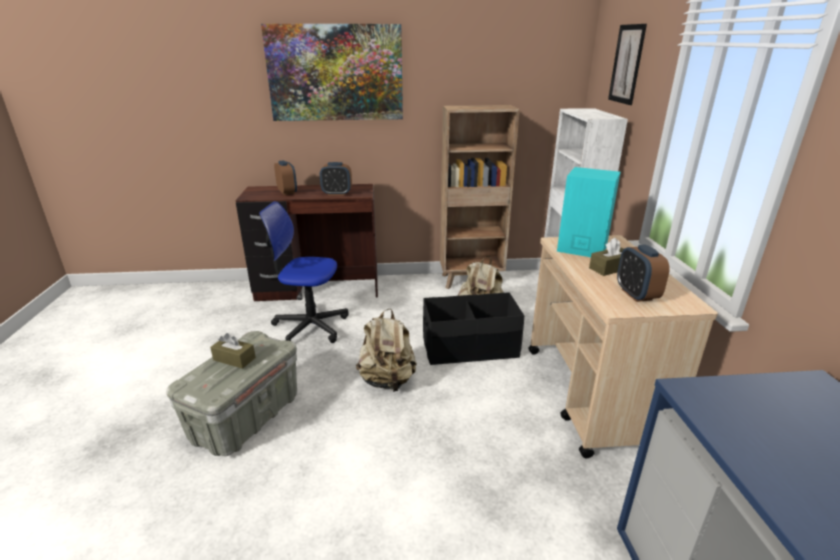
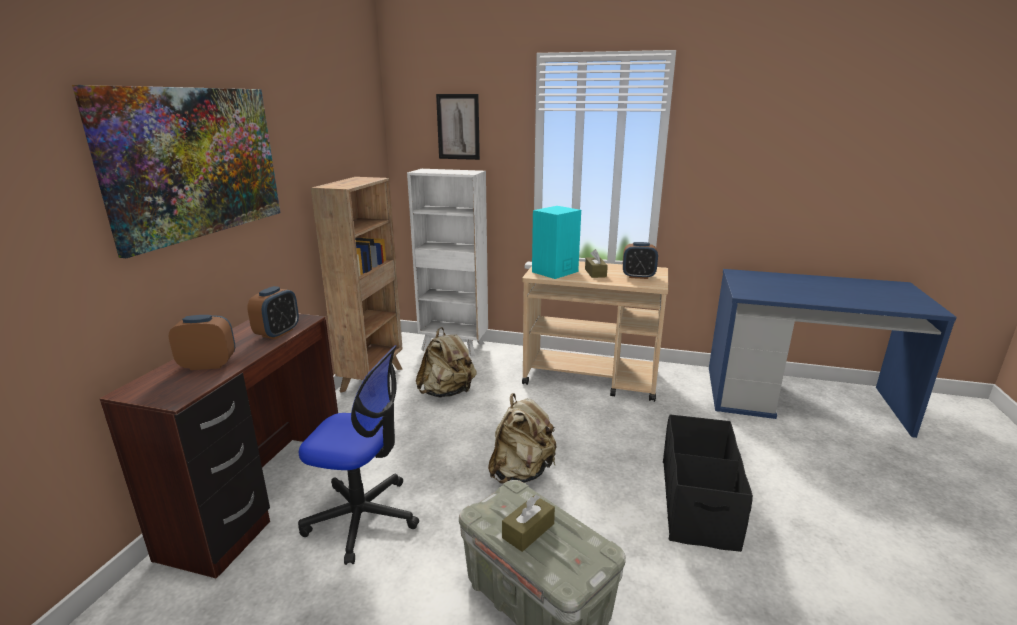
camera: 70 degrees left, 5 degrees down
(310, 326) = (362, 517): office chair -> office chair turned 105 degrees counterclockwise
(470, 348) = (497, 411): black storage box -> black storage box (698, 503)

